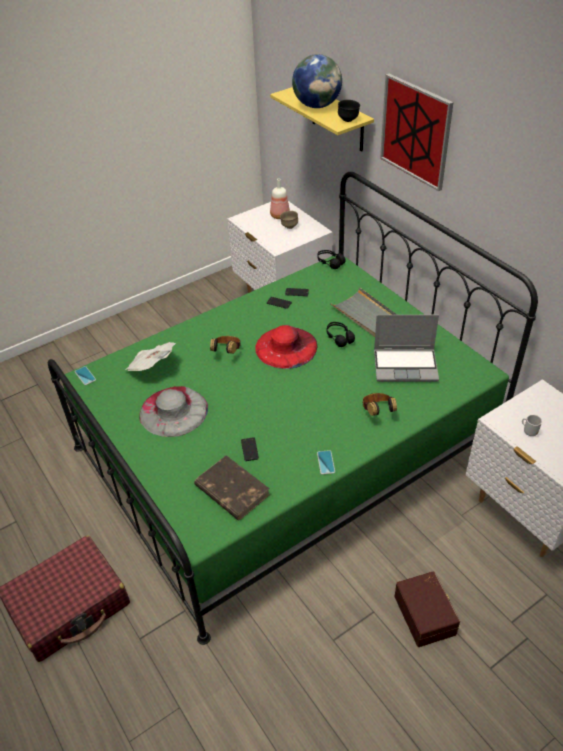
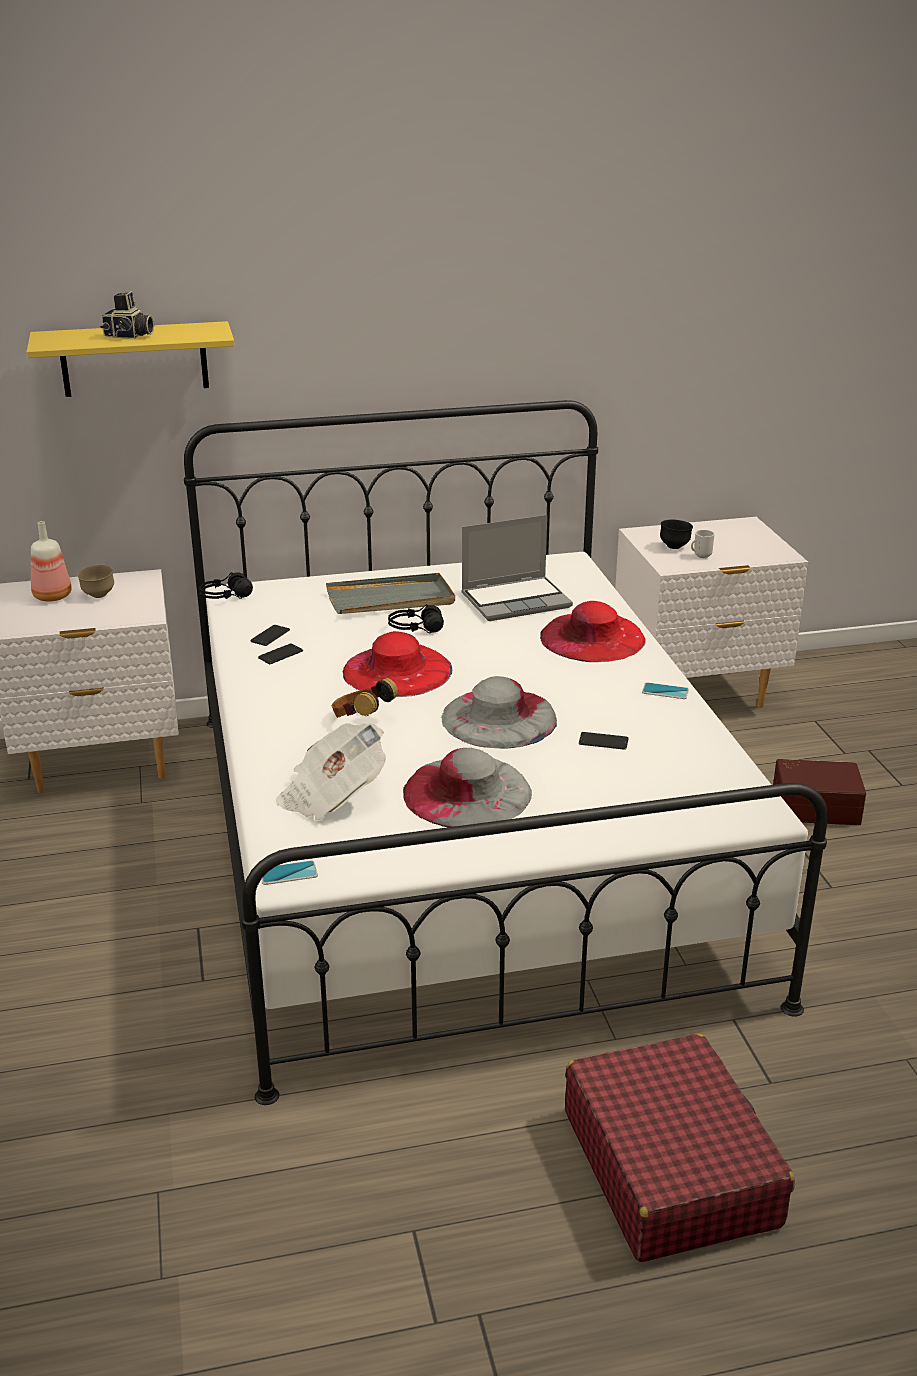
camera: 70 degrees left, 15 degrees down
(231, 490) = (678, 771): brown book -> none
(255, 400) = (499, 718): none -> grey hat
(284, 448) = (458, 844): green bed -> white bed
(317, 106) = (129, 336): globe -> camera
(348, 120) = (210, 330): black bowl -> black bowl (674, 547)
(377, 412) = (592, 638): headphones -> red hat
(406, 365) = (516, 600): laptop -> laptop turned 45 degrees clockwise
(415, 131) = (323, 303): picture -> none

